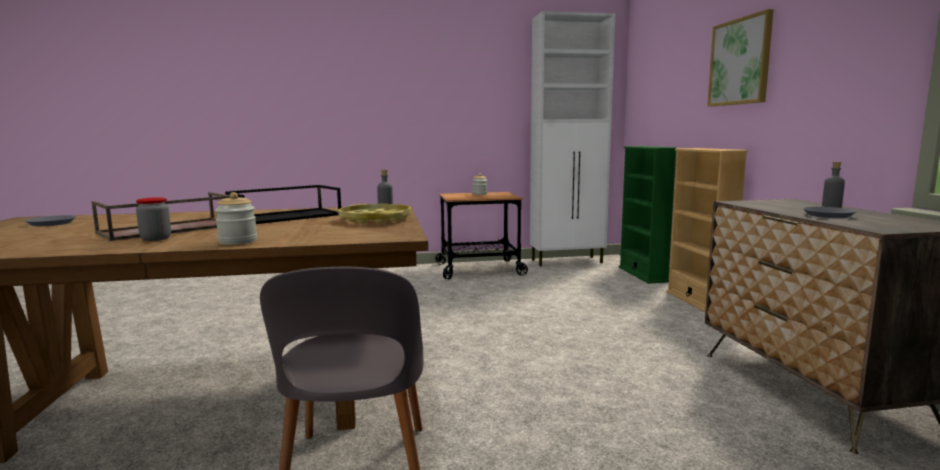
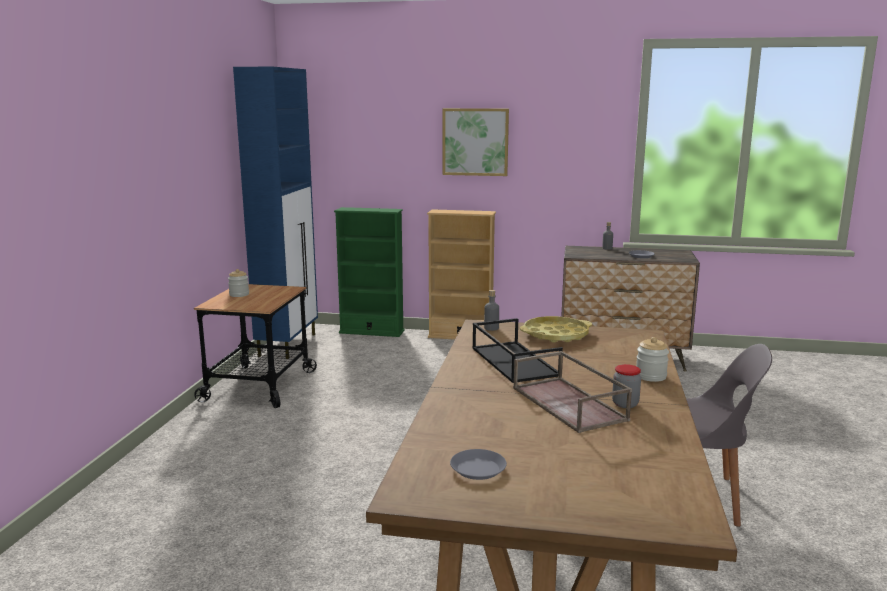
camera: 70 degrees left, 5 degrees up
(568, 261) = (288, 344): white cabinet -> blue cabinet

